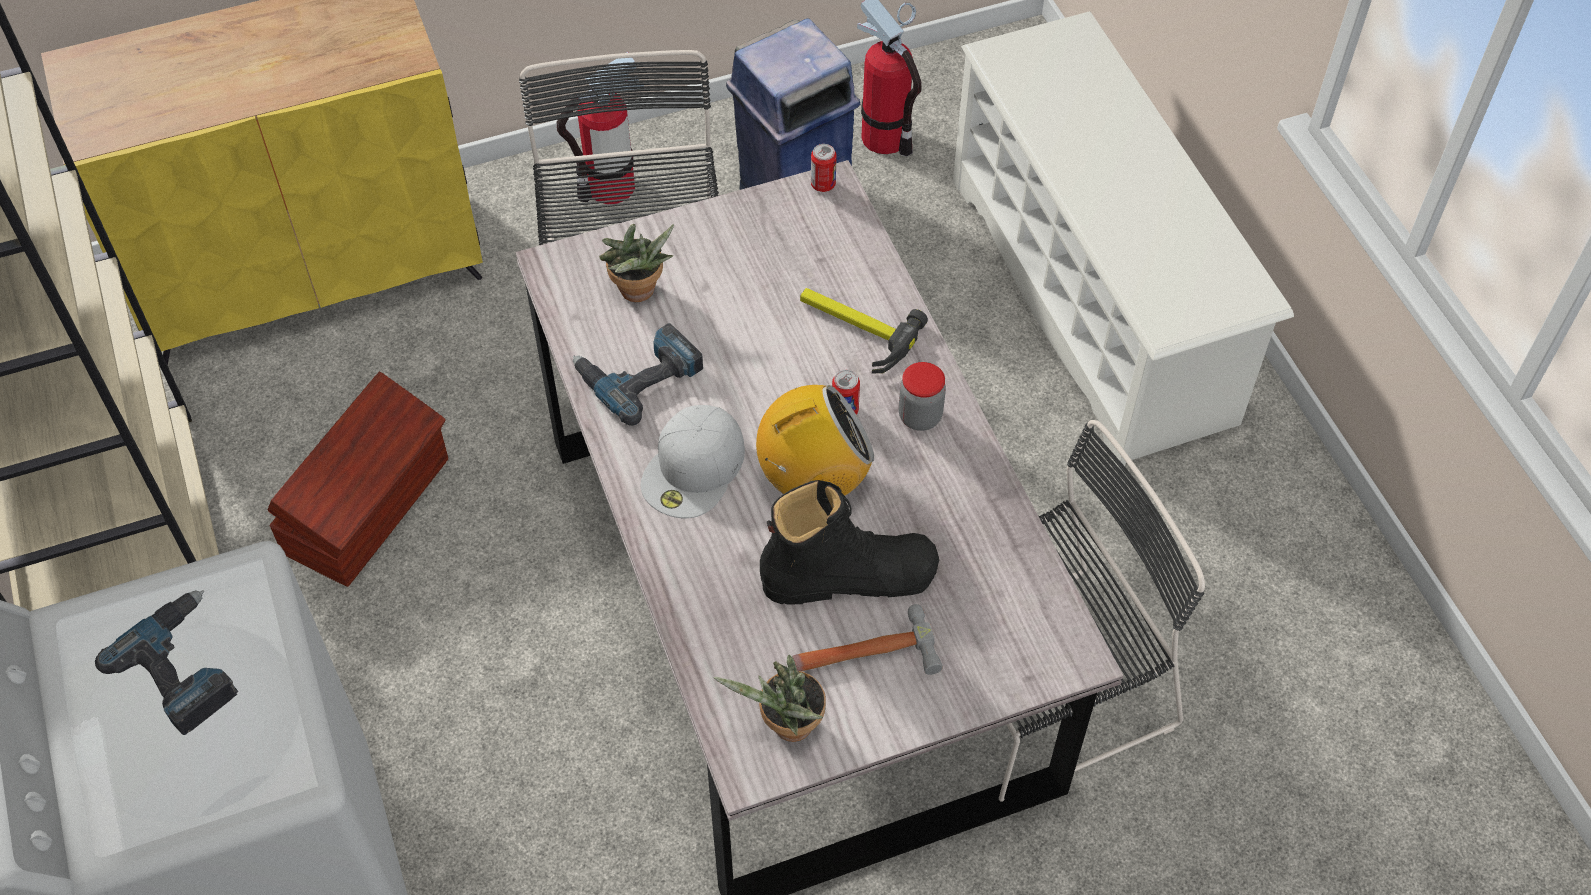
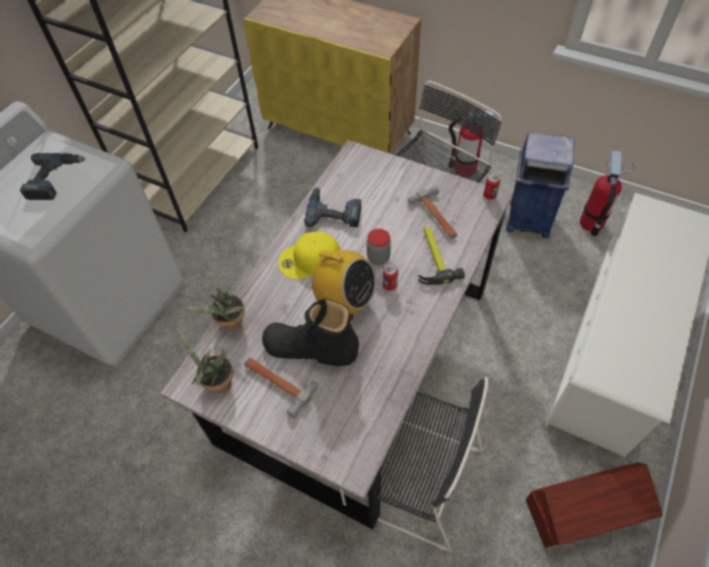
camera: 50 degrees right, 0 degrees up
(370, 506) = (272, 212): brown storage box -> brown storage box (584, 511)
(639, 294) = (370, 184): potted plant -> potted plant (230, 325)
(694, 469) = (309, 260): white cap -> yellow cap
(790, 268) = (436, 217): none -> hammer
(849, 576) = (310, 348): black boot -> black boot turned 150 degrees clockwise
(920, 416) = (415, 312): jar -> jar (378, 258)

